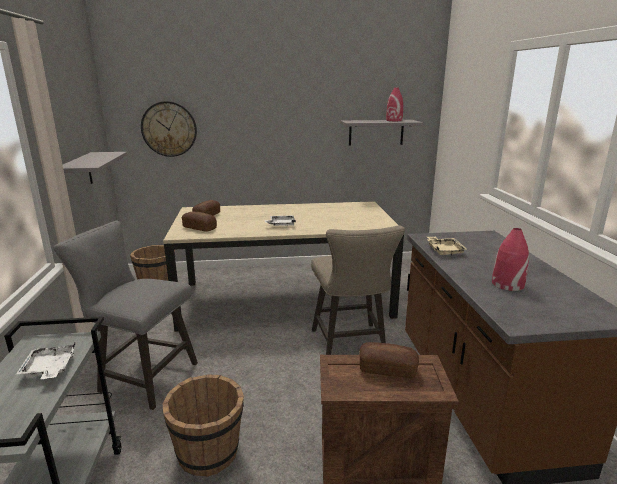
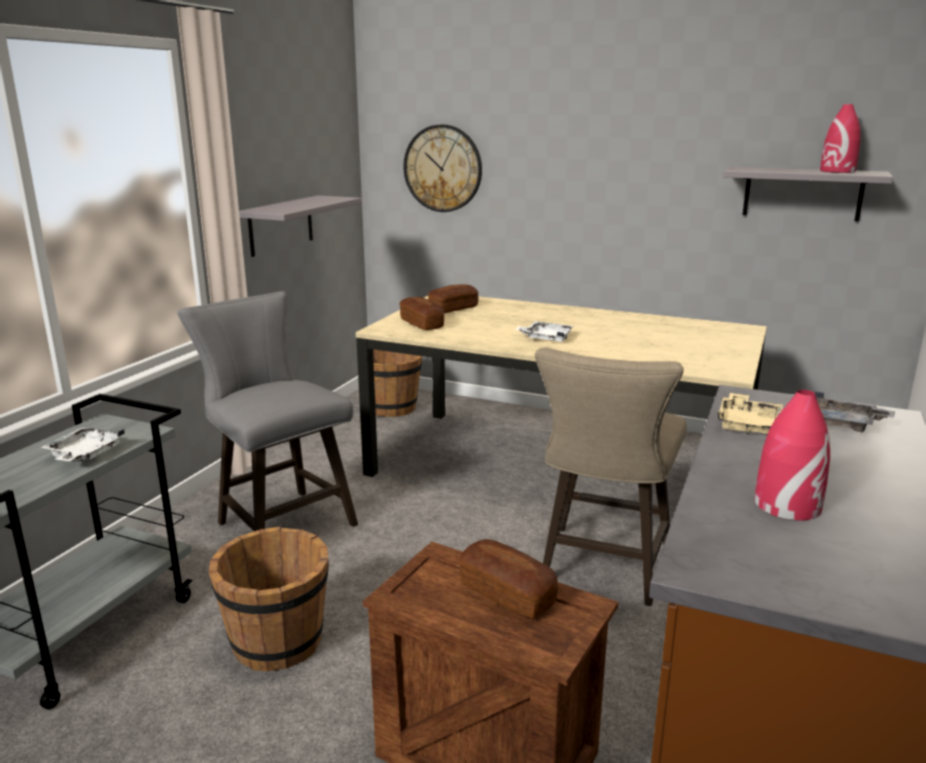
camera: 30 degrees right, 0 degrees up
(477, 242) = (842, 424): none -> grey tray

